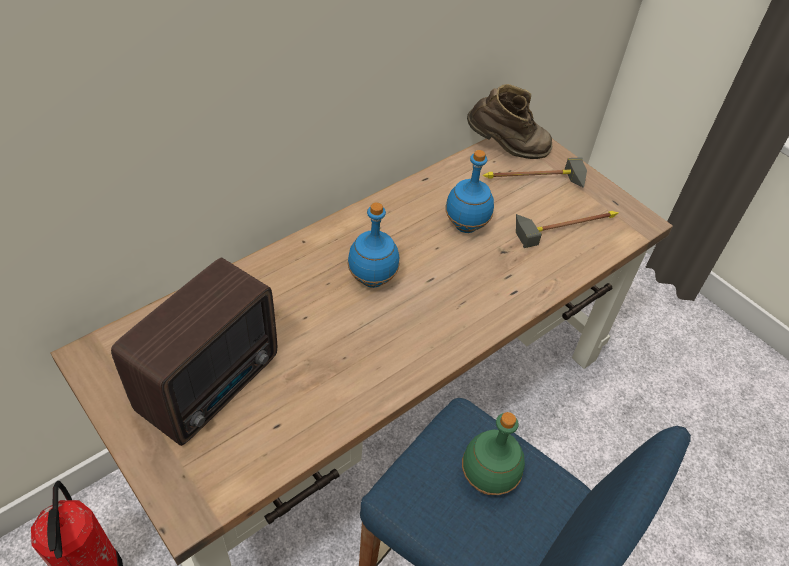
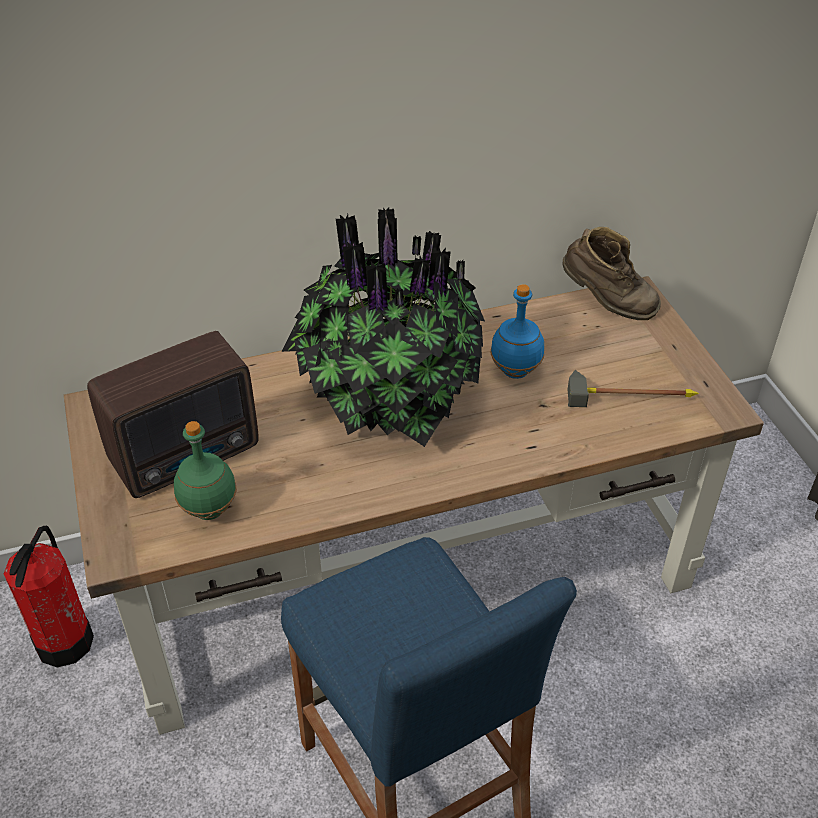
camera: 25 degrees right, 5 degrees down
(371, 279) = (386, 400): blue bottle -> potted plant
(488, 479) = (413, 615): green bottle -> green bottle (210, 510)
(533, 182) = (618, 343): hammer -> none

